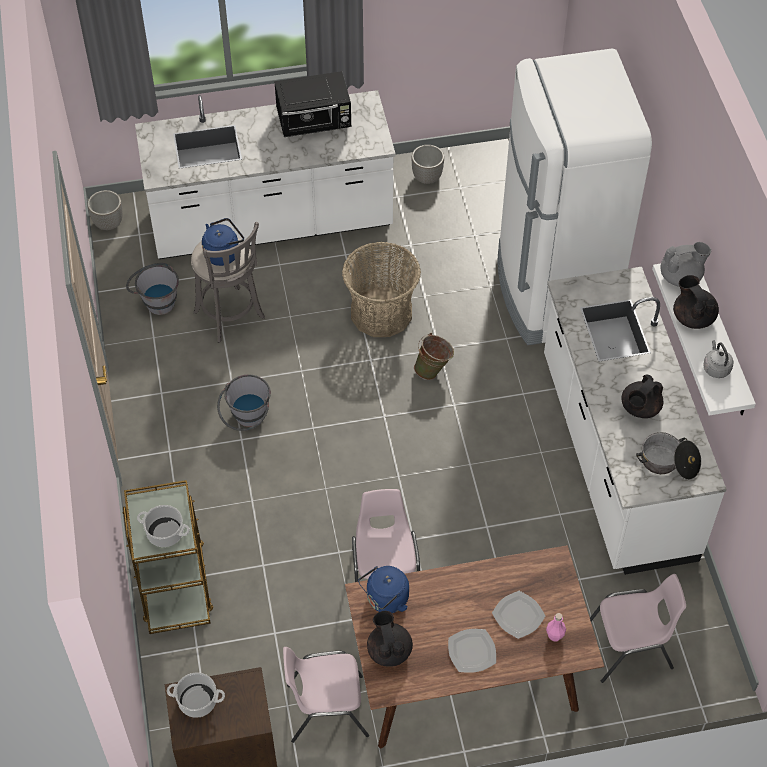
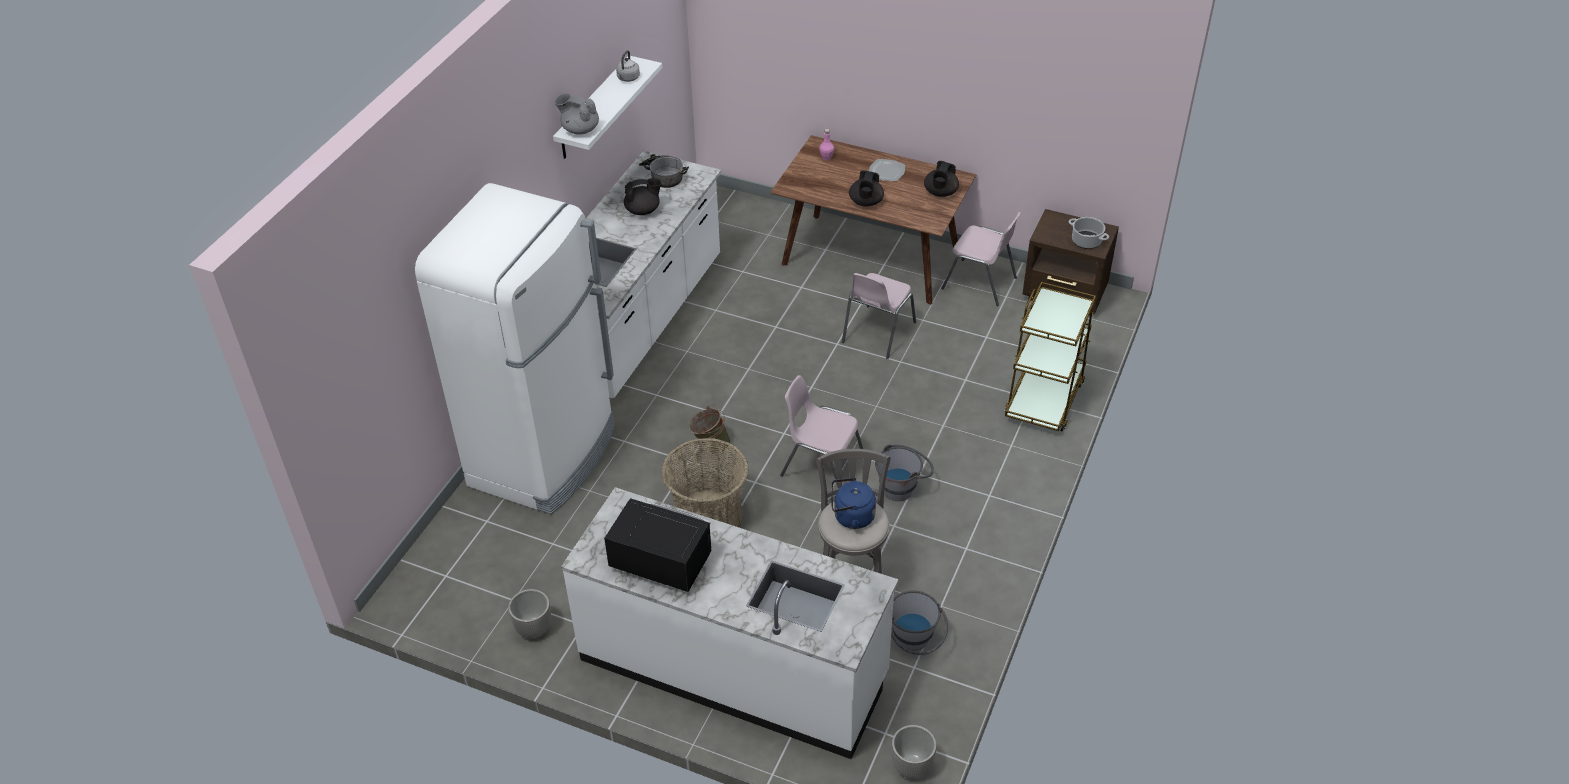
camera: 145 degrees left, 10 degrees down
(166, 533) = (1057, 307): cooking pot -> none
(385, 600) = (921, 216): blue kettle -> none
(518, 615) = (839, 175): plate -> none
(630, 647) = (749, 227): pink chair -> pink chair (821, 466)
(693, 317) = (604, 107): black teapot -> black teapot (866, 202)

